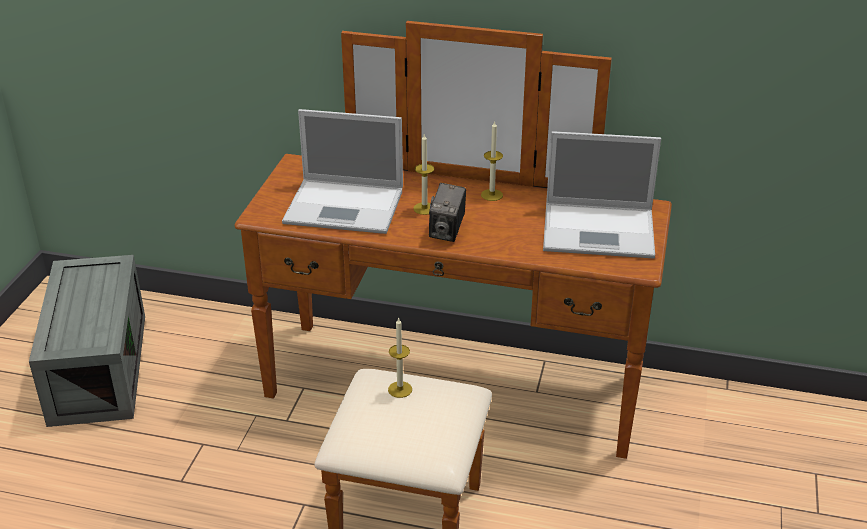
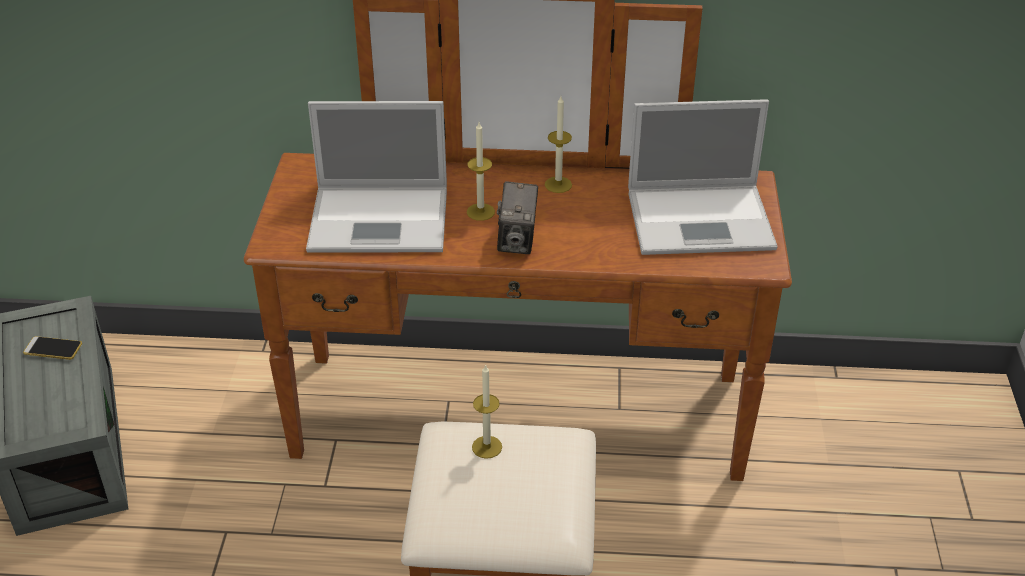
camera: 10 degrees left, 5 degrees up
(96, 288) = (53, 348): none -> phone

